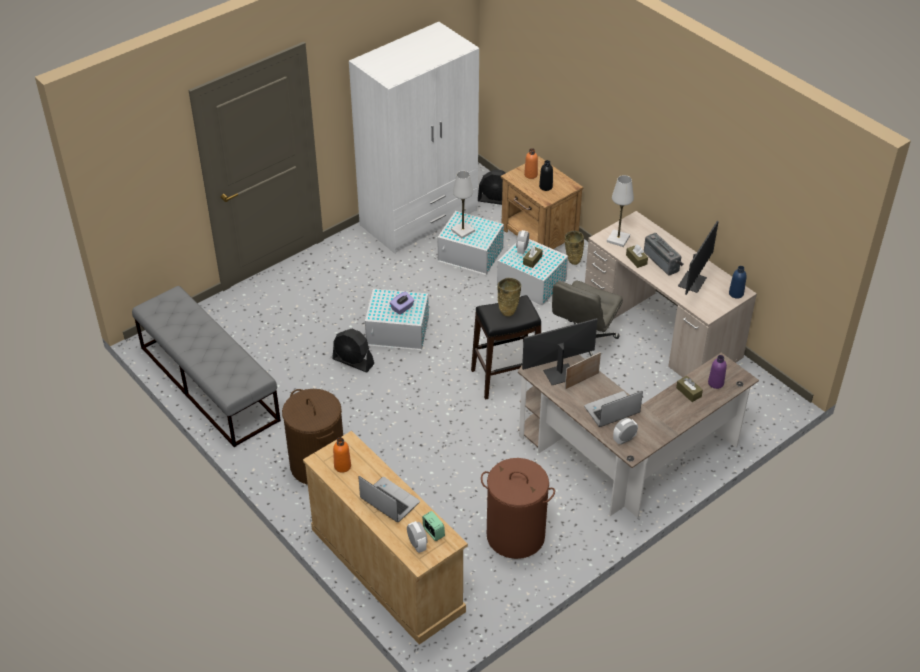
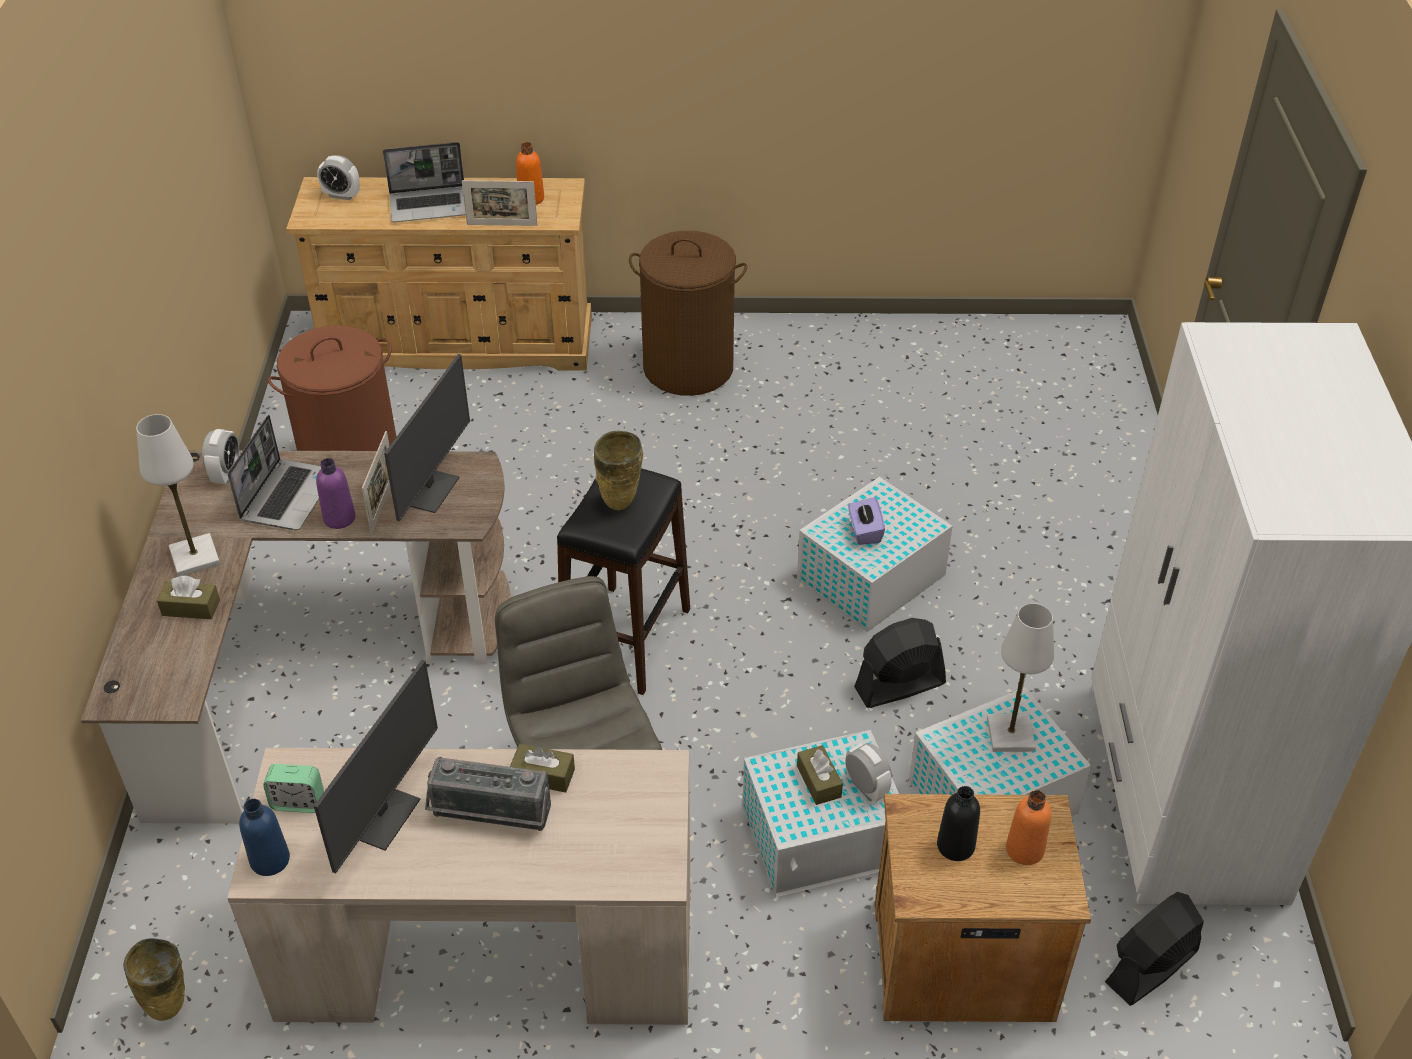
camera: 130 degrees right, 0 degrees up
(208, 383) = (954, 345): grey bench -> none
(353, 361) = (851, 494): black fan -> black fan (899, 686)
(376, 460) = (502, 225): none -> picture frame
(433, 532) = (338, 213): alarm clock -> alarm clock (298, 802)
(573, 261) = (822, 954): beige vase -> beige vase (170, 1008)
(618, 239) = (631, 793): white table lamp -> white table lamp (194, 557)
(693, 282) = (382, 816): monitor -> monitor turned 135 degrees counterclockwise
(715, 383) = (157, 656): purple bottle -> purple bottle (339, 518)

